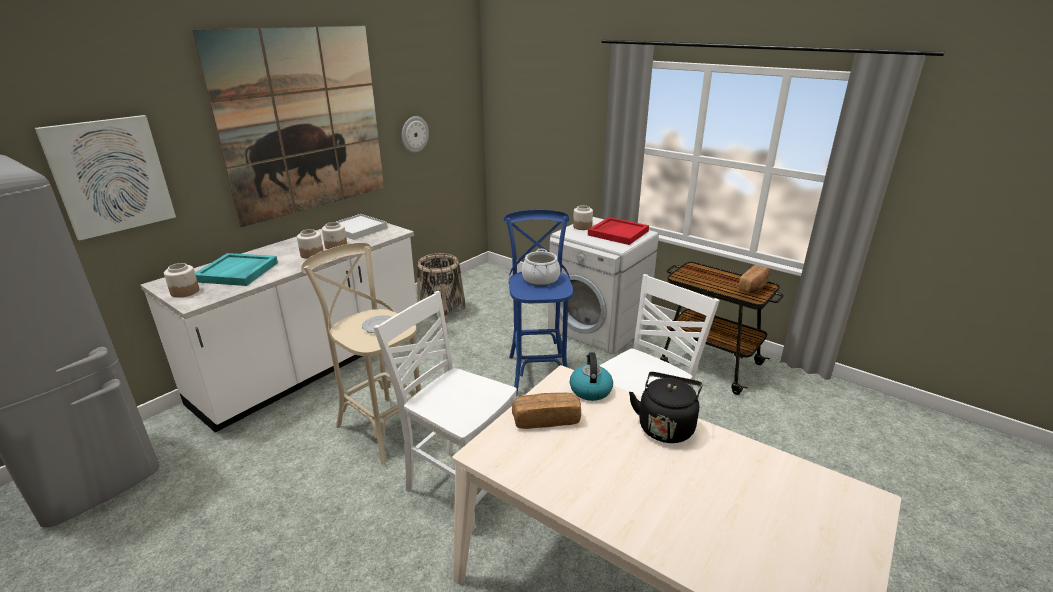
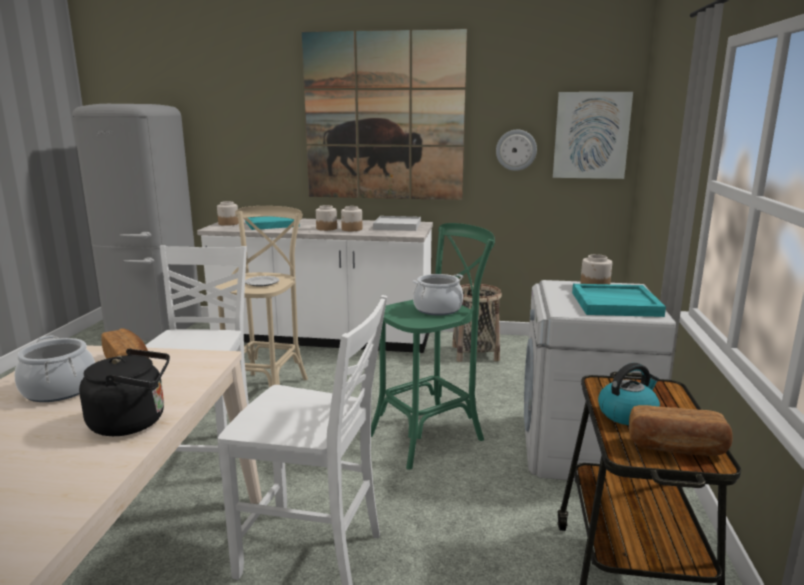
camera: 60 degrees right, 10 degrees down
(110, 176) = (230, 133): picture -> picture (591, 135)
(538, 371) = (430, 436): blue stool -> green stool
(578, 459) = (60, 389): none -> cooking pot
(590, 389) = (196, 372): kettle -> kettle (627, 414)
(618, 233) = (616, 303): red tray -> turquoise tray

